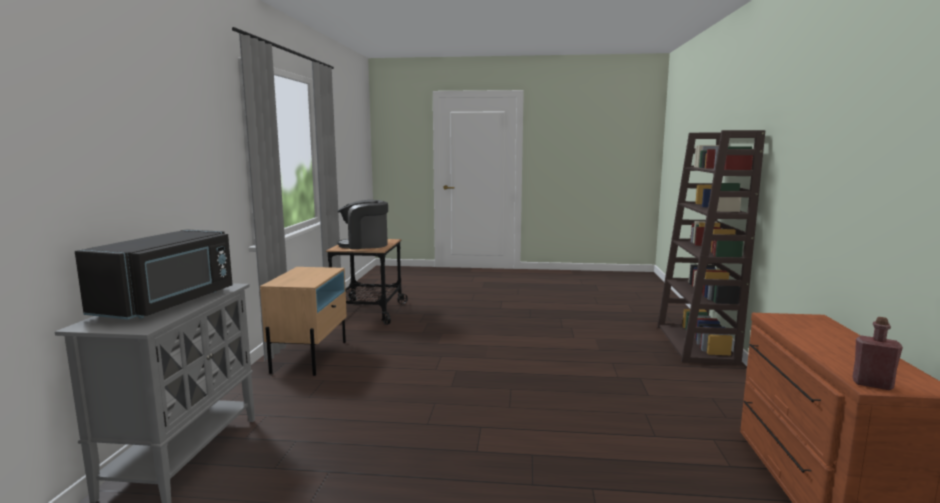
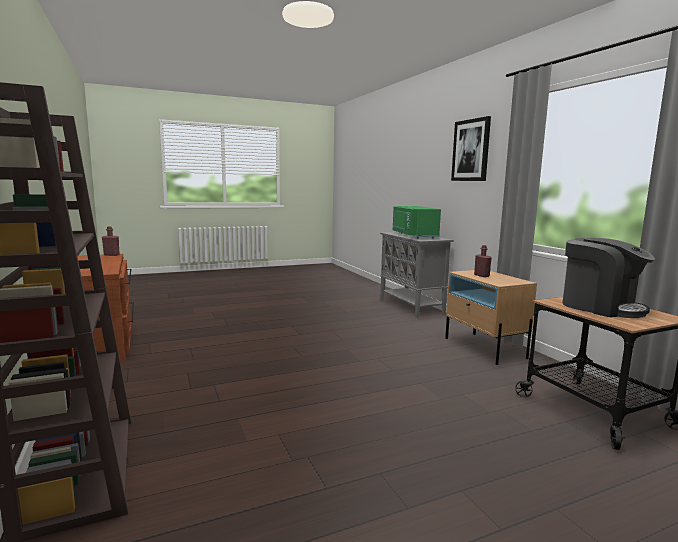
camera: 150 degrees right, 0 degrees up
(169, 303) = (413, 235): black microwave -> green microwave
(174, 119) = (471, 150): none -> picture
(307, 278) = (481, 275): none -> red bottle
(364, 245) = (600, 307): coffee machine -> coffee machine turned 90 degrees clockwise

